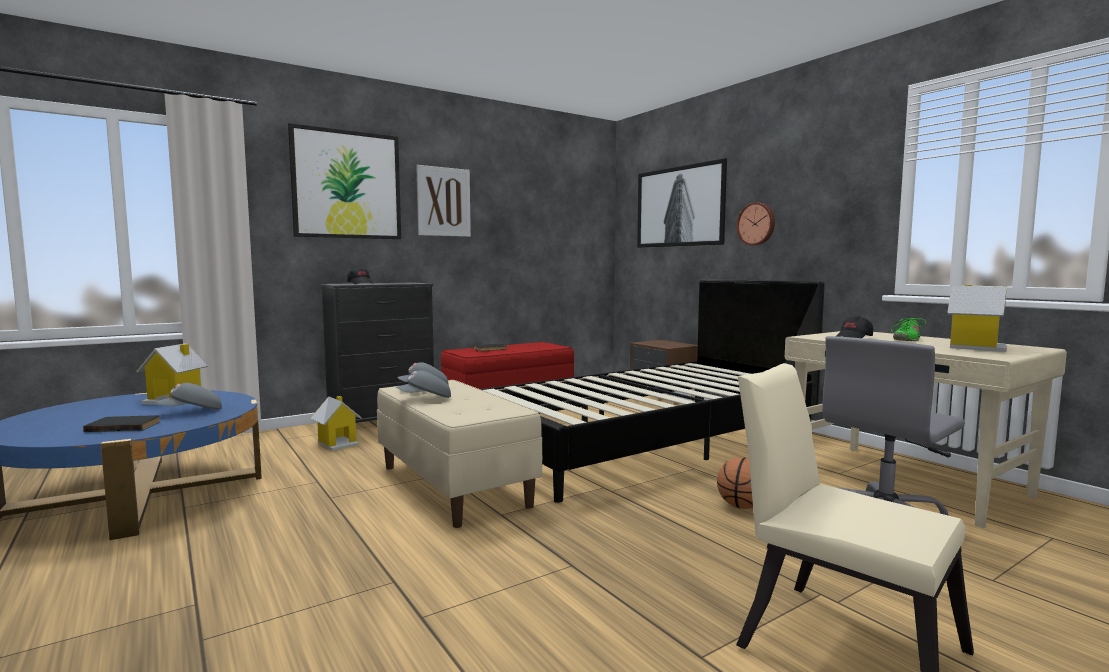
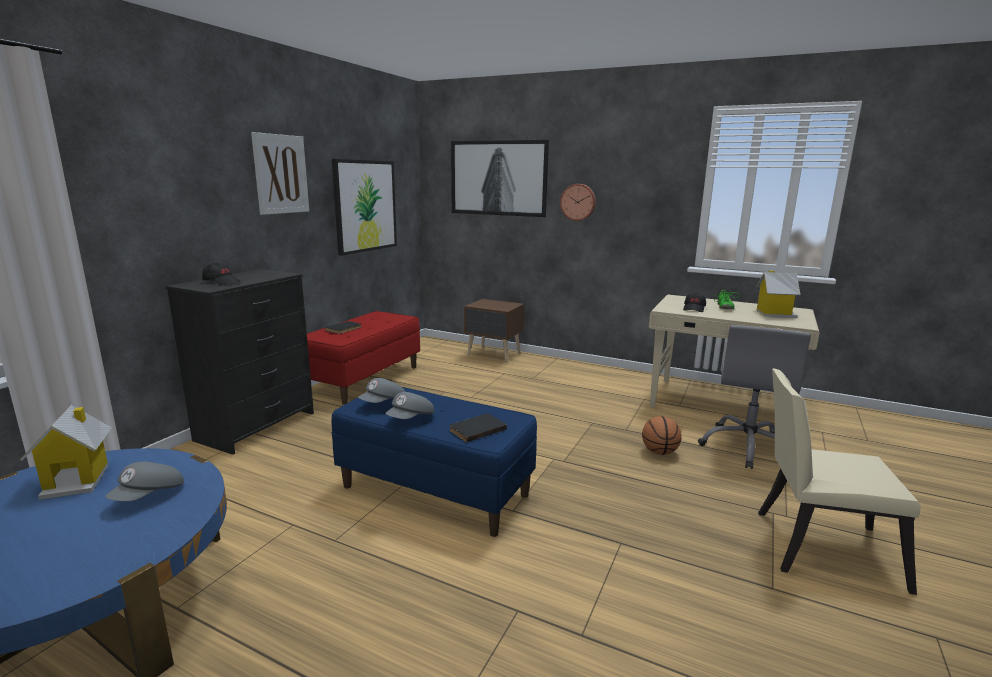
camera: 30 degrees left, 10 degrees up
(125, 426) = (97, 544): black book -> black book (476, 429)
(338, 443) = (247, 468): toy house -> none
(347, 185) = (179, 160): picture -> picture (365, 206)
(454, 485) = (436, 490): beige bench -> blue bench
(648, 442) = (532, 402): black bed -> none

